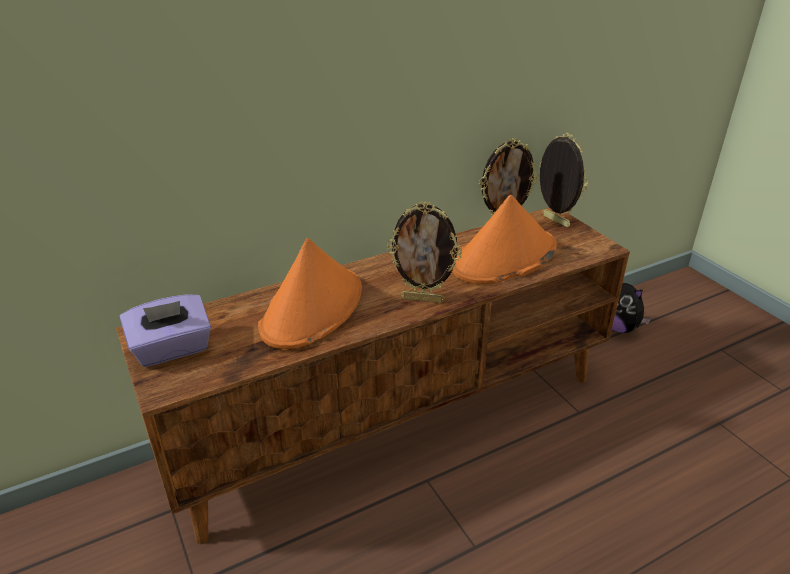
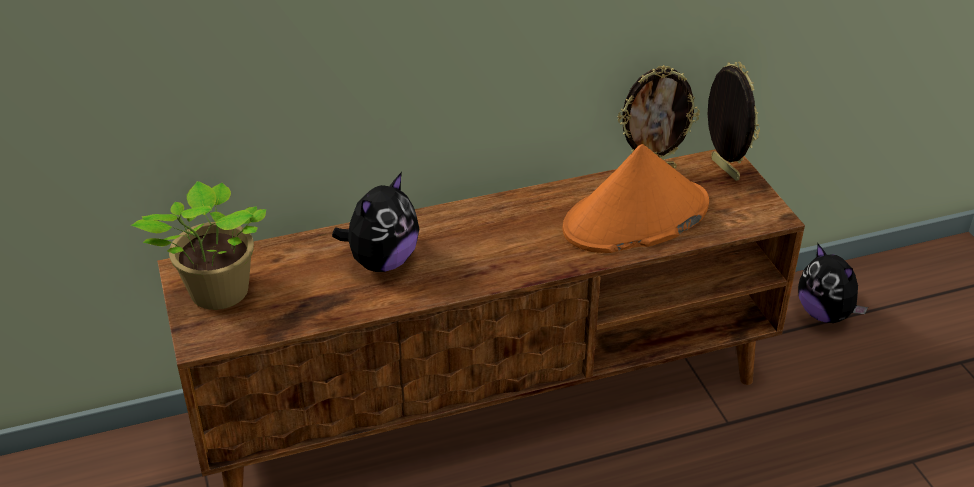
camera: 10 degrees right, 5 degrees up
(172, 349) = (216, 294): purple tissue box -> potted plant
(312, 308) = (382, 261): orange hat -> plush toy
(422, 299) = (515, 264): picture frame -> none

